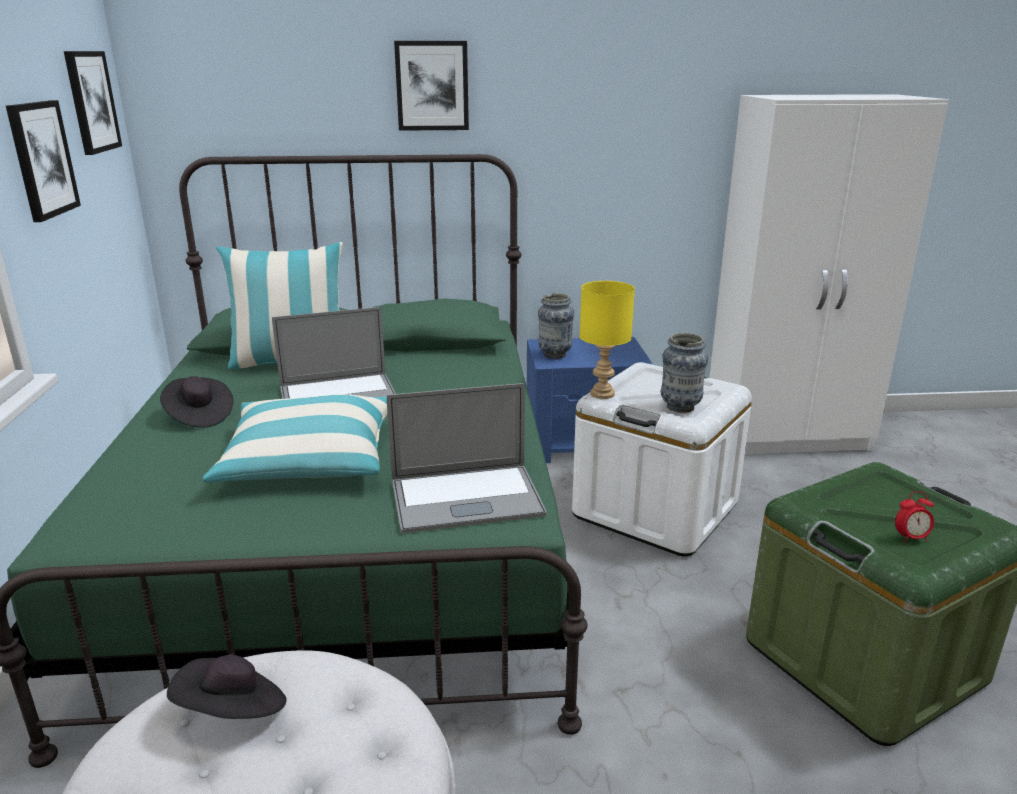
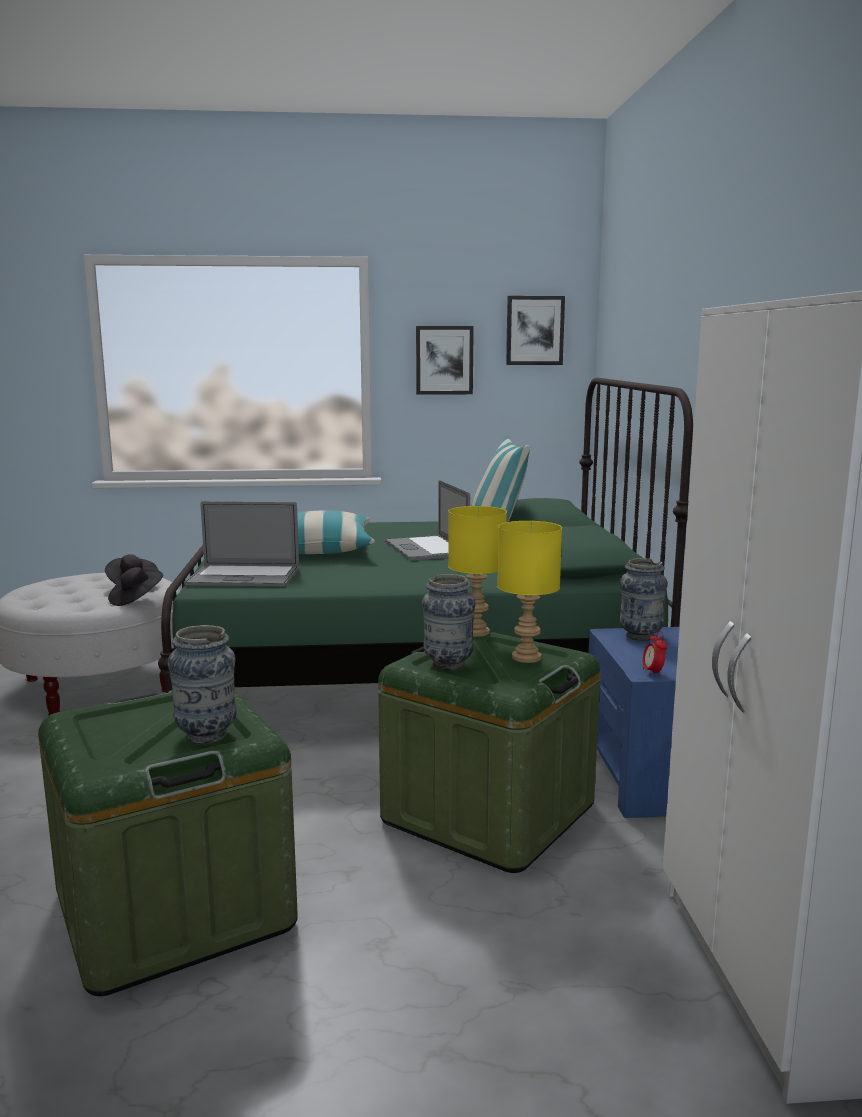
camera: 90 degrees right, 10 degrees down
(199, 416) = (391, 529): black hat -> black hat (136, 600)
(432, 86) = (682, 314): picture -> none
(466, 499) = (243, 577): laptop -> laptop turned 75 degrees counterclockwise
(655, 509) = (488, 813): white storage box -> green storage box
(656, 380) = (527, 657): none -> yellow table lamp
(888, 493) = (206, 735): none -> vase
(910, 538) = (119, 728): alarm clock -> alarm clock (653, 673)

